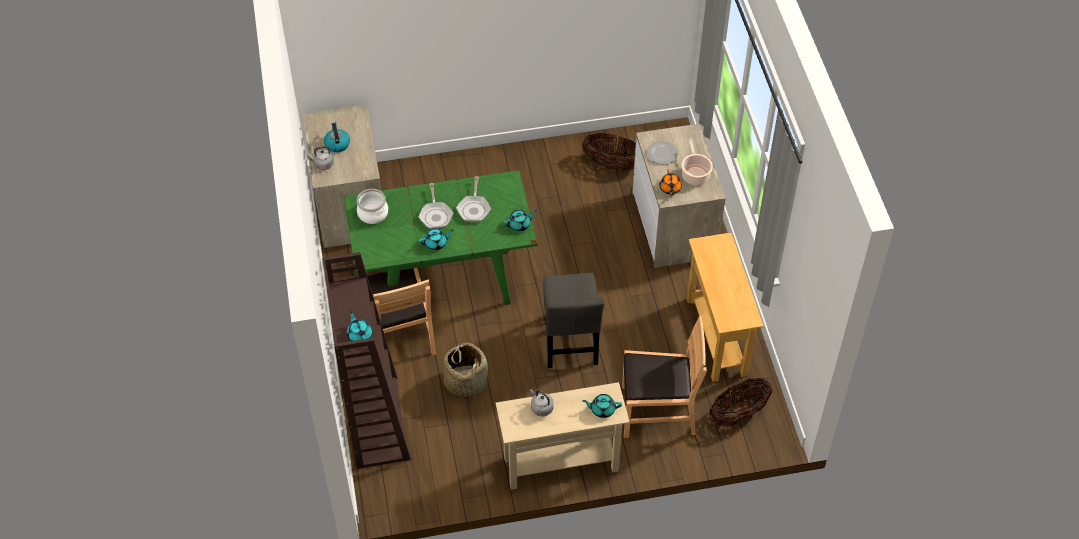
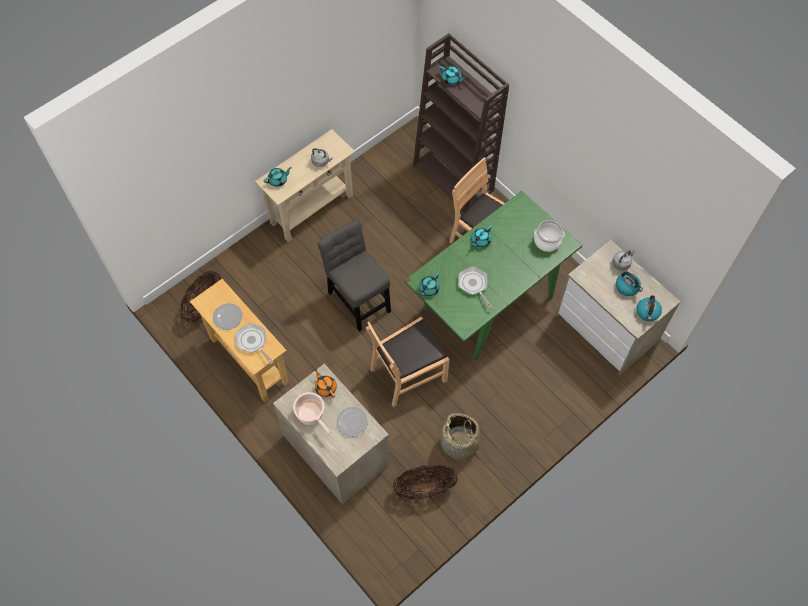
camera: 150 degrees right, 10 degrees up
(339, 118) = (647, 312): none -> kettle
(435, 215) = (499, 264): frying pan -> frying pan (253, 342)
(466, 382) = (413, 232): basket -> basket (459, 444)
(657, 411) = (265, 278): brown chair -> brown chair (408, 373)
(731, 293) = (227, 317): none -> plate

